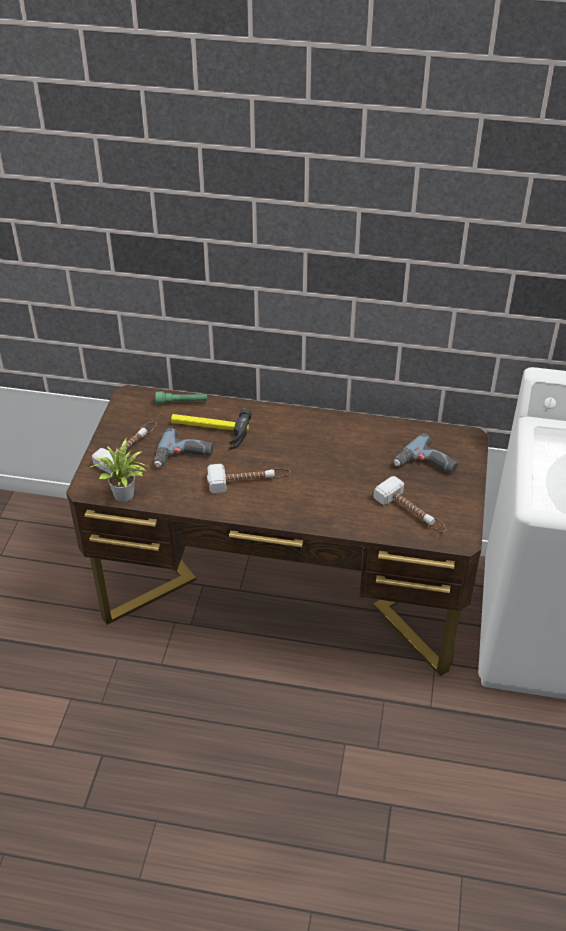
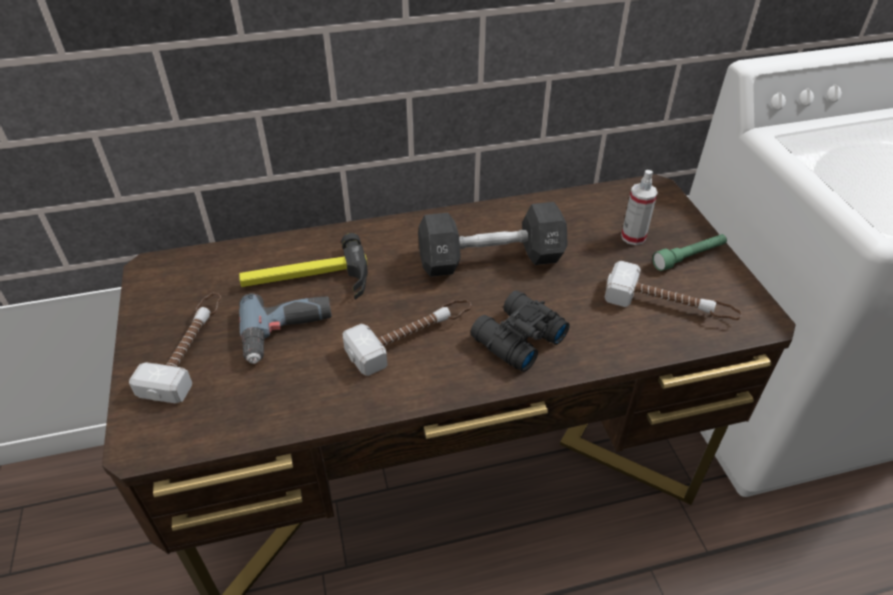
camera: 25 degrees left, 0 degrees up
(125, 496) = (220, 433): potted plant -> none
(182, 402) = (242, 254): green flashlight -> green flashlight (689, 257)
(305, 501) = (516, 339): none -> black binoculars
(324, 451) = (490, 259): none -> black dumbbell
(425, 465) = (633, 237): power drill -> spray bottle

